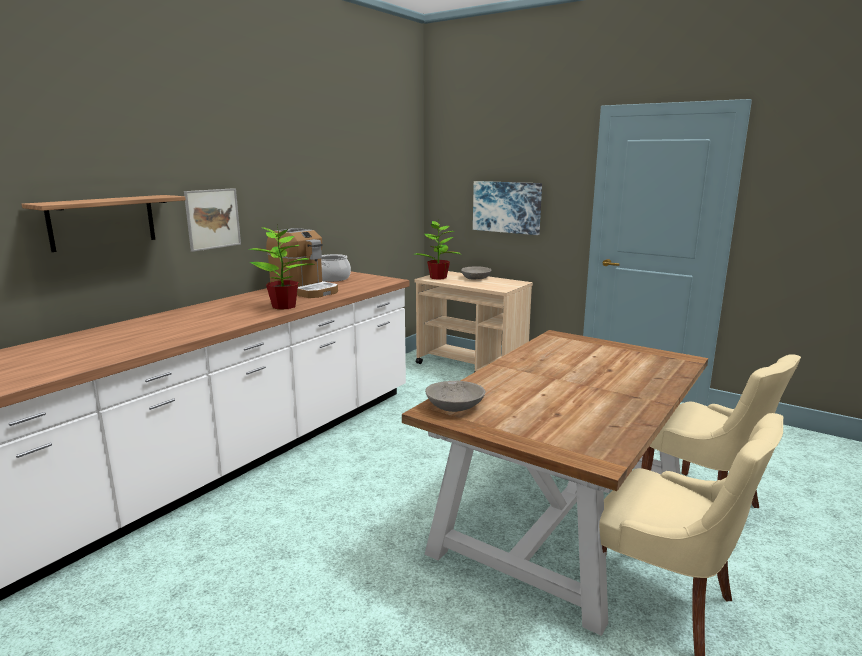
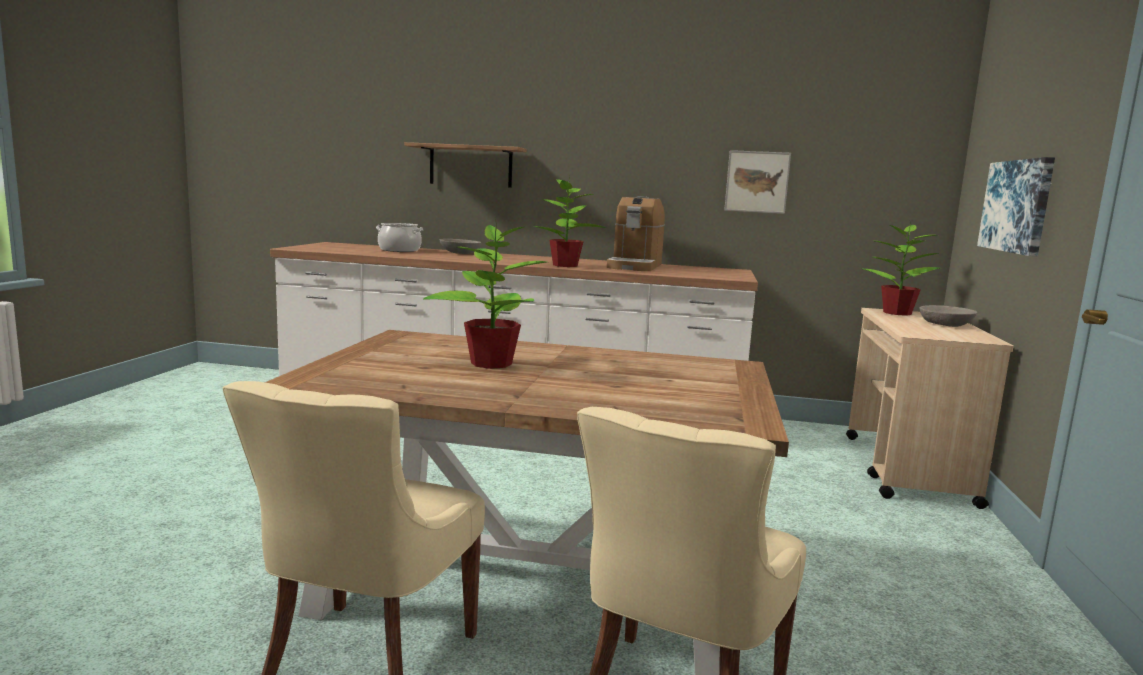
camera: 65 degrees right, 5 degrees down
(213, 219) = (573, 177): picture -> picture (757, 182)
(332, 278) = (701, 268): cooking pot -> cooking pot (400, 250)
(455, 407) = (417, 339): grey bowl -> grey bowl (460, 253)
(546, 392) = (490, 363): none -> potted plant

